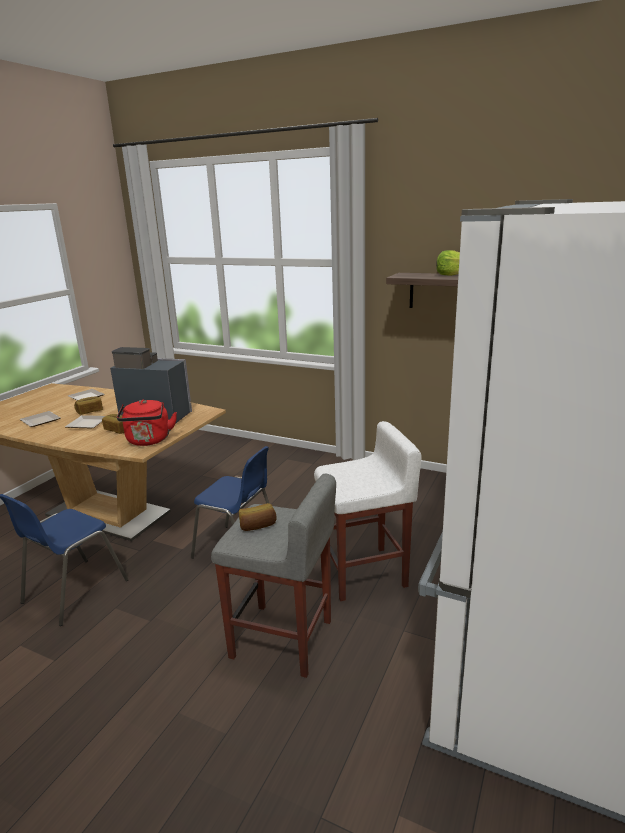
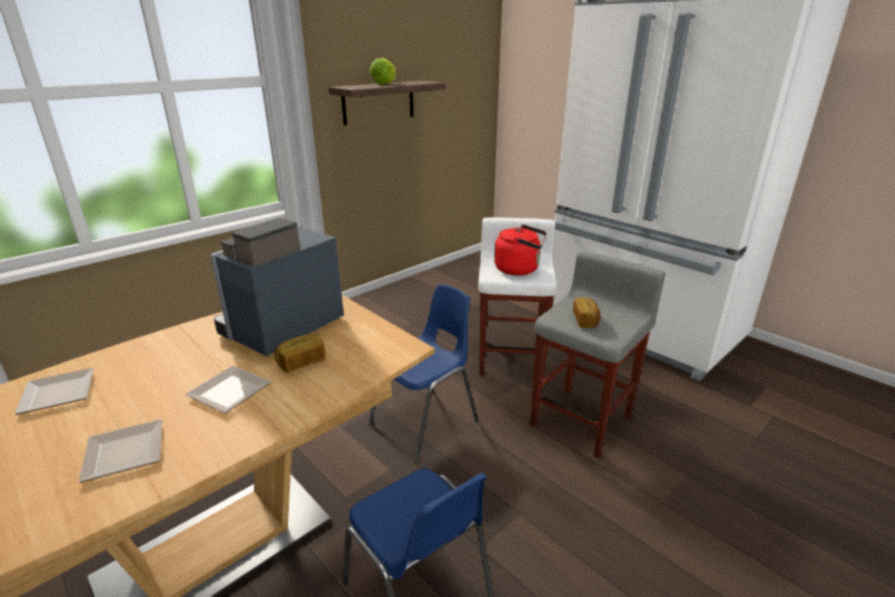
camera: 70 degrees left, 5 degrees up
(90, 411) = (161, 389): bread -> none
(148, 441) = (376, 340): red kettle -> red kettle (519, 269)

